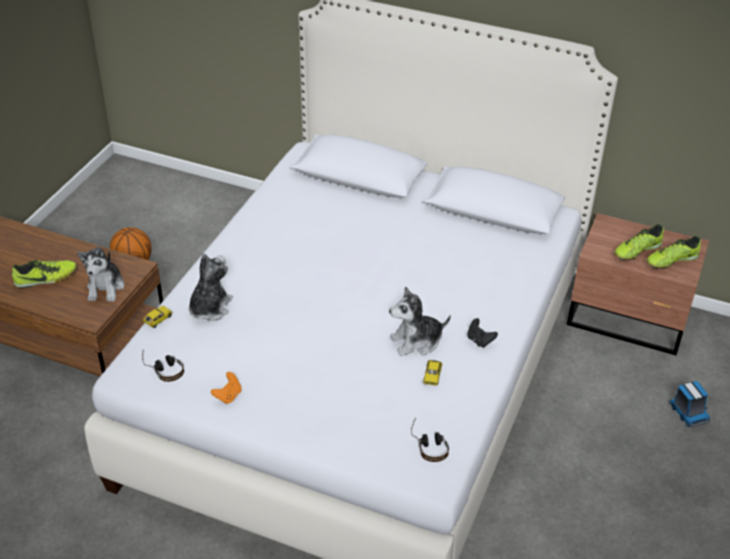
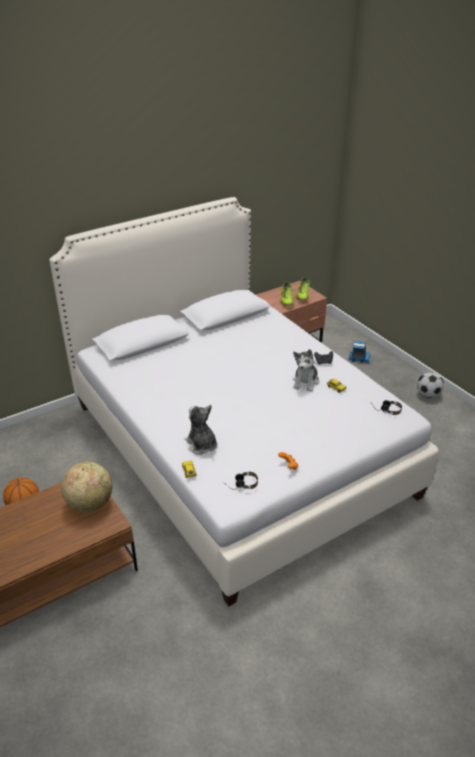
camera: 55 degrees left, 5 degrees down
(46, 279) = (44, 532): shoe -> none
(105, 287) = (90, 504): plush toy -> globe
(689, 534) = (428, 394): none -> football

